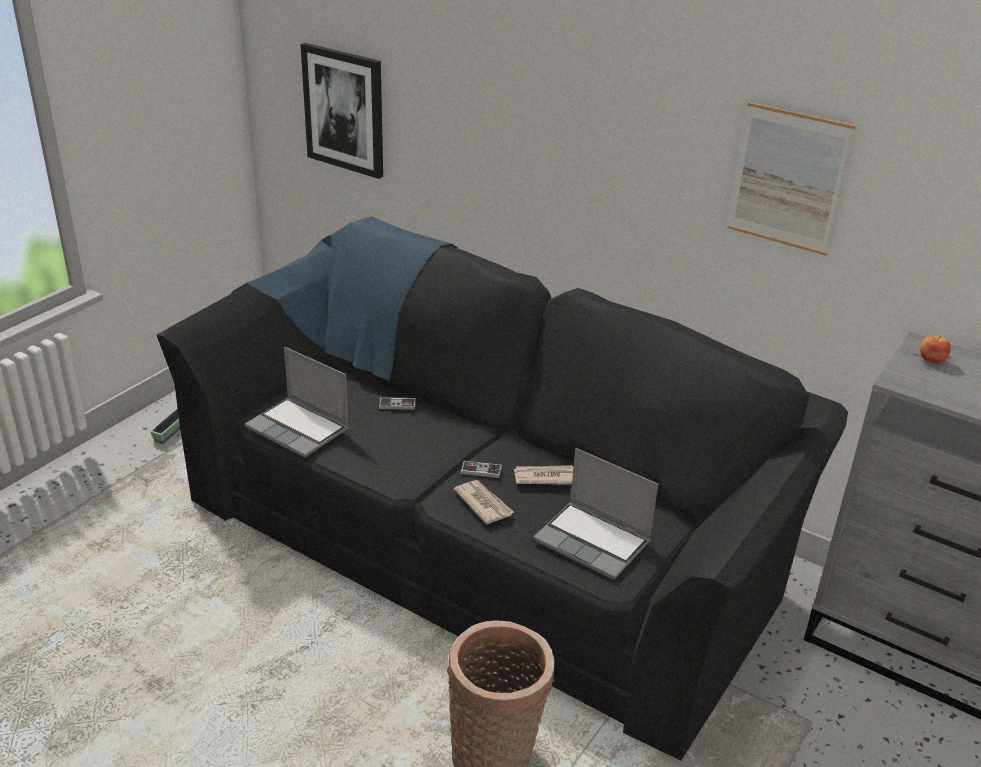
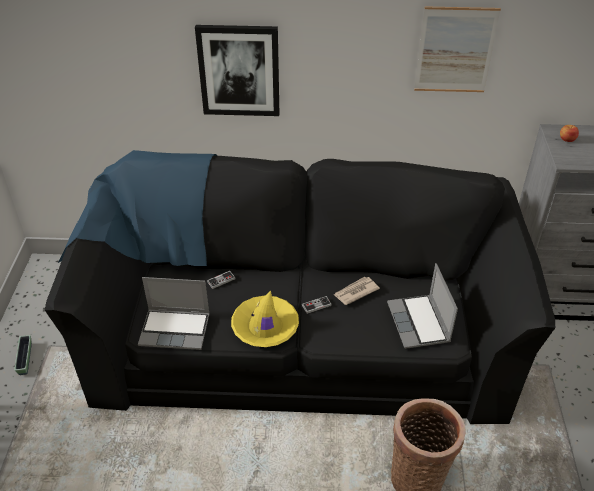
camera: 30 degrees left, 10 degrees up
(344, 110) = (77, 74): picture -> picture (239, 70)
(398, 466) = (265, 327): none -> yellow hat
(483, 503) = (338, 328): newspaper -> none
(594, 542) = (419, 323): laptop -> laptop turned 75 degrees clockwise

